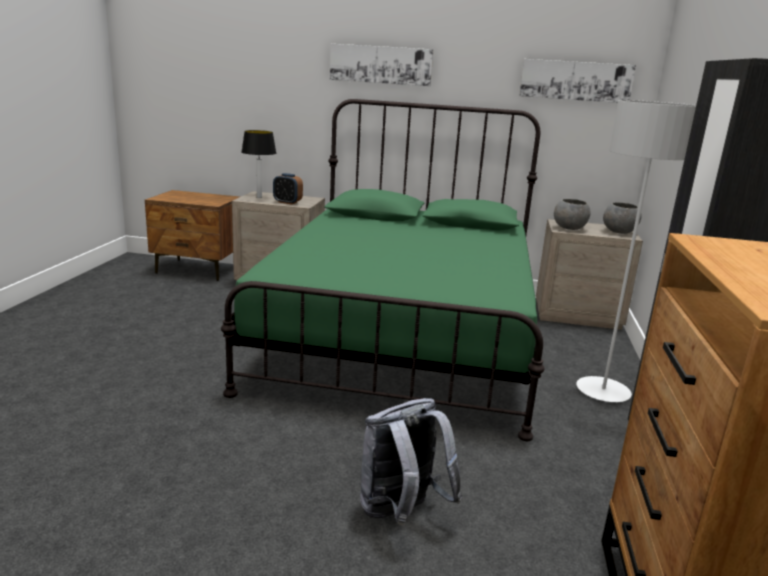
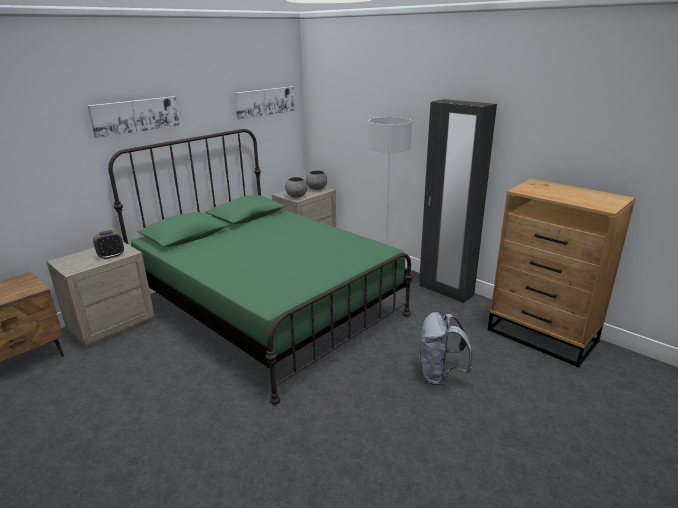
camera: 55 degrees left, 5 degrees up
(259, 197) = (74, 263): table lamp -> none

